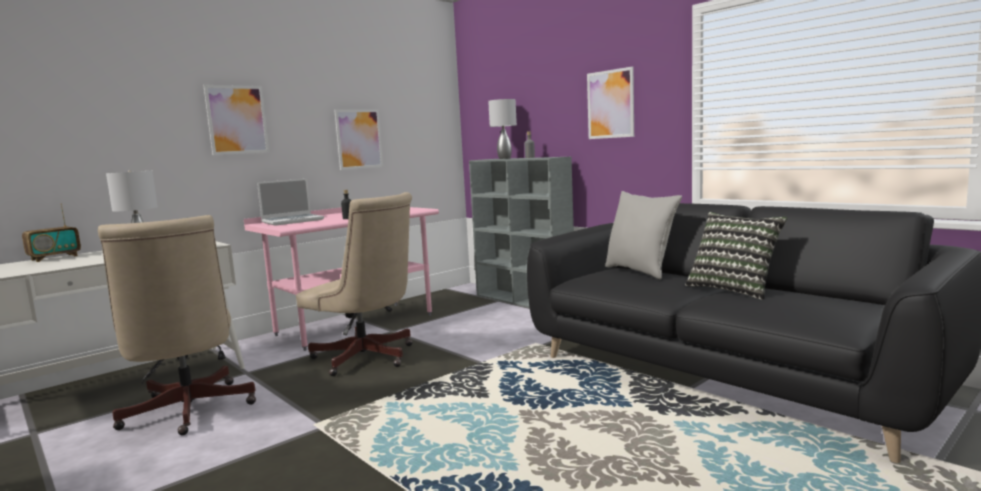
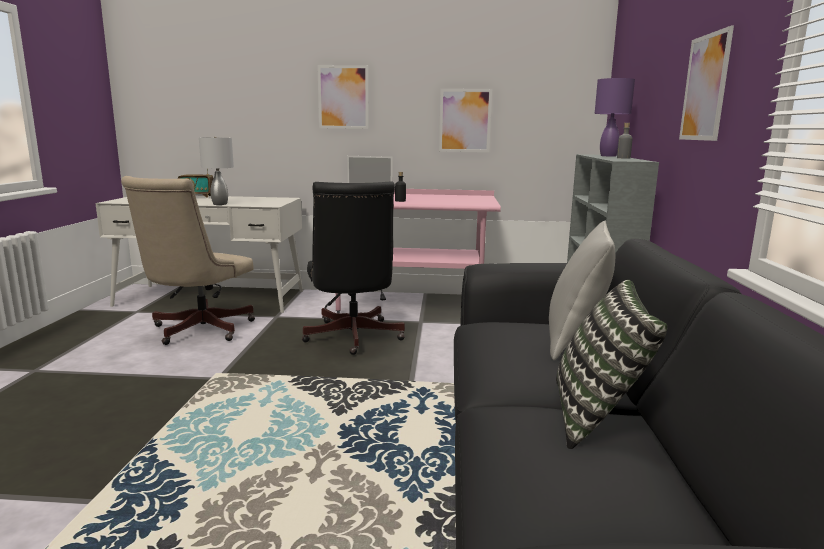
camera: 45 degrees right, 5 degrees up
(368, 359) = (352, 338): beige office chair -> black office chair
(504, 158) = (608, 156): grey table lamp -> purple table lamp

